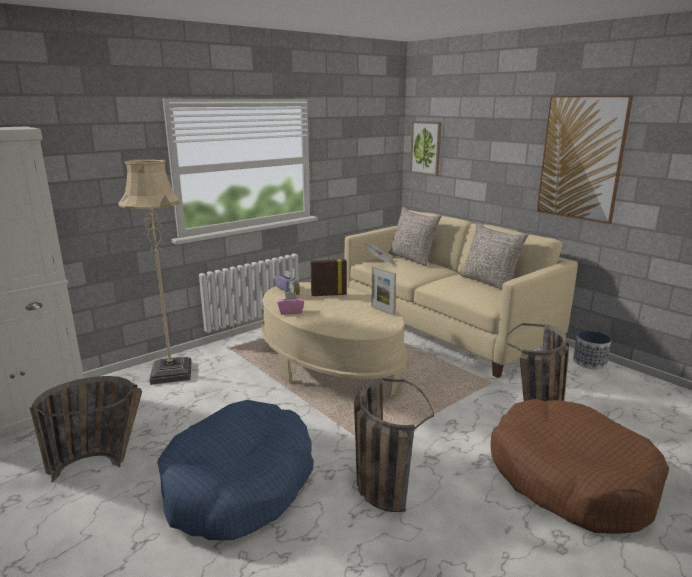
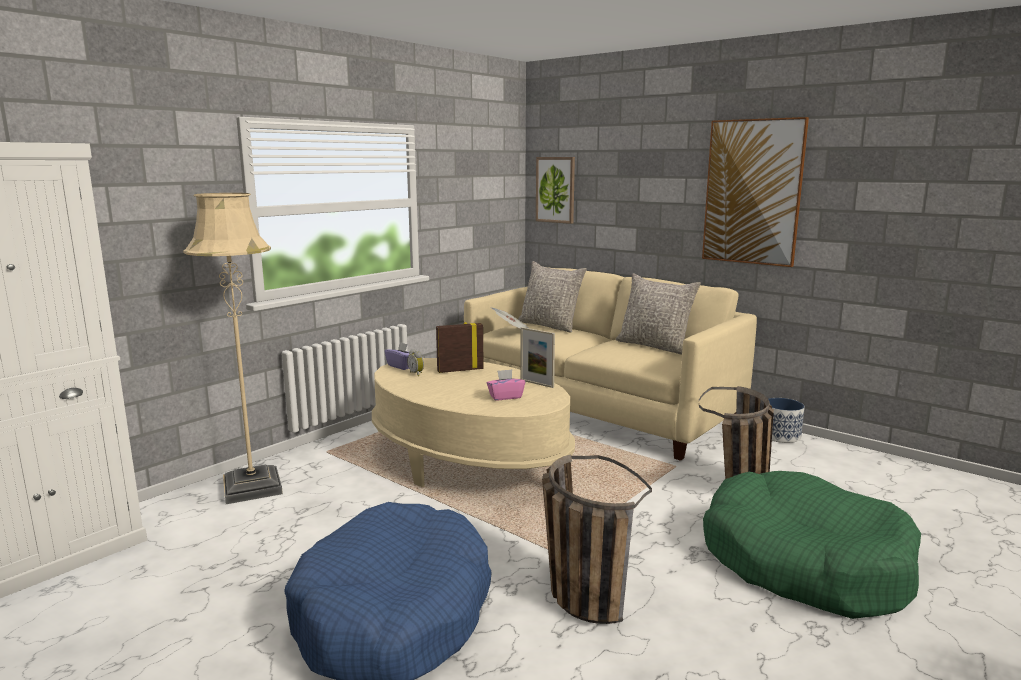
camera: 10 degrees left, 5 degrees down
(102, 465) = (187, 611): basket -> none
(291, 311) = (419, 391): pink tissue box -> pink tissue box (505, 396)
(570, 478) = (804, 563): brown dog bed -> green dog bed

